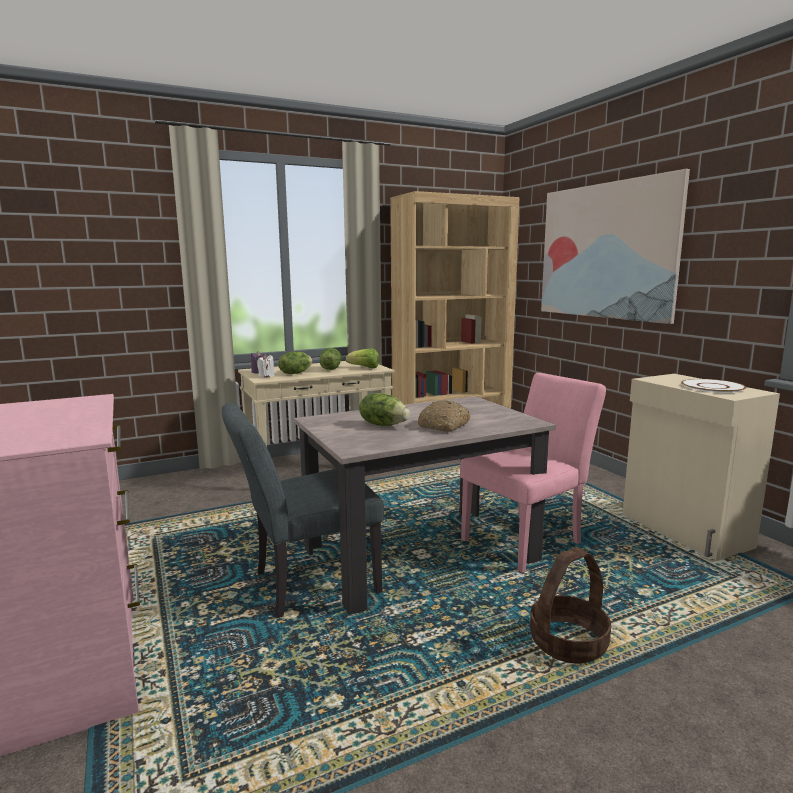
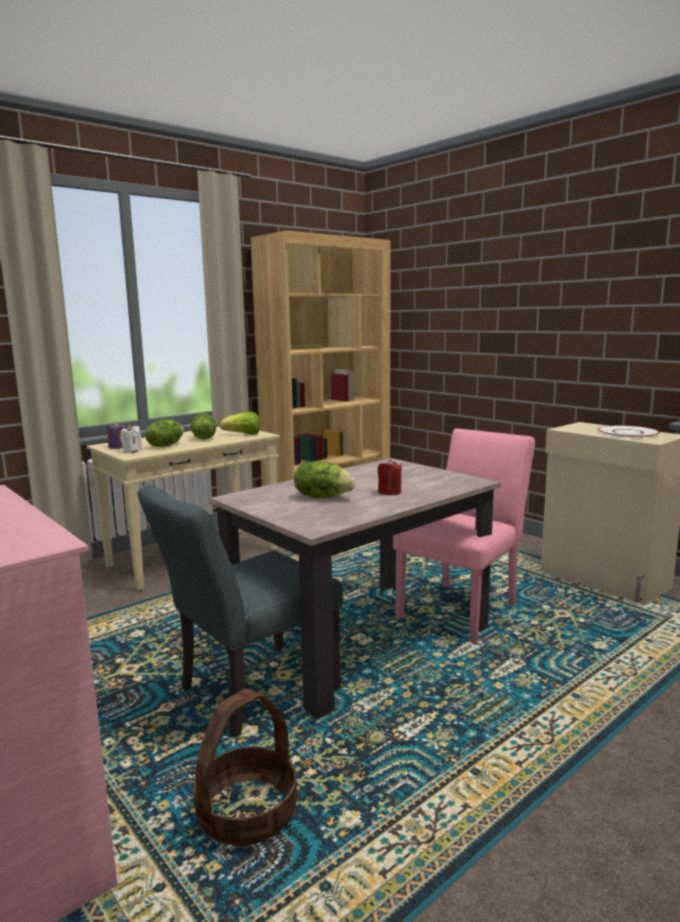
camera: 15 degrees left, 0 degrees up
(444, 425) = (389, 492): bread -> red candle
(568, 643) = (556, 709): basket -> basket (247, 814)
(606, 251) = (491, 298): picture -> none

